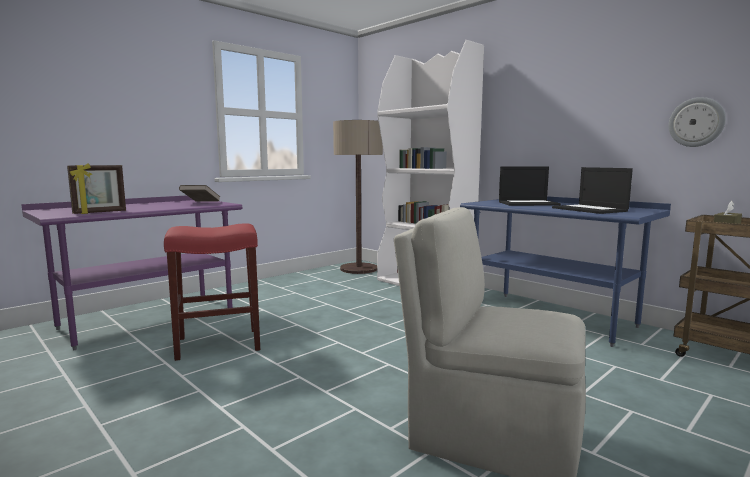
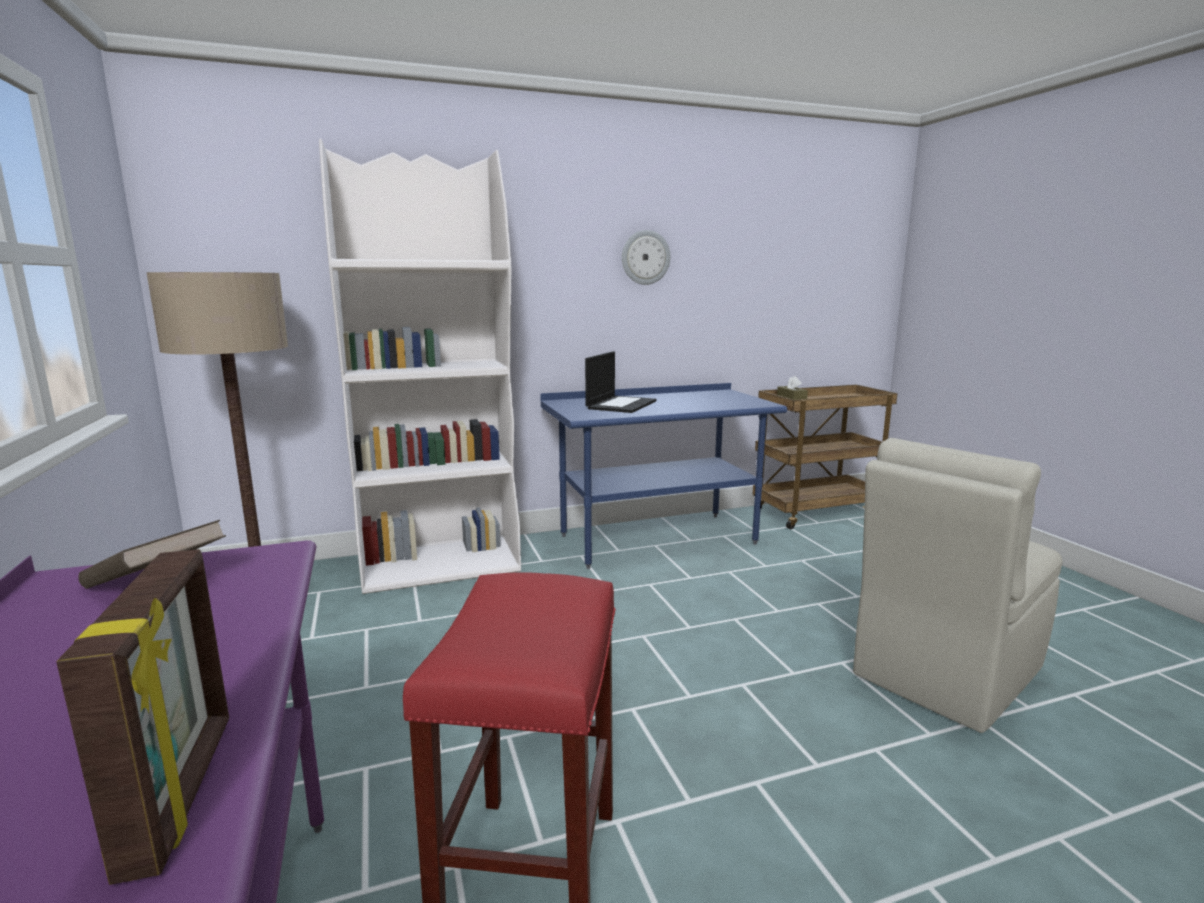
camera: 65 degrees left, 5 degrees up
(590, 209) = (710, 402): laptop -> none
(696, 122) = (744, 298): wall clock -> wall clock (645, 257)

